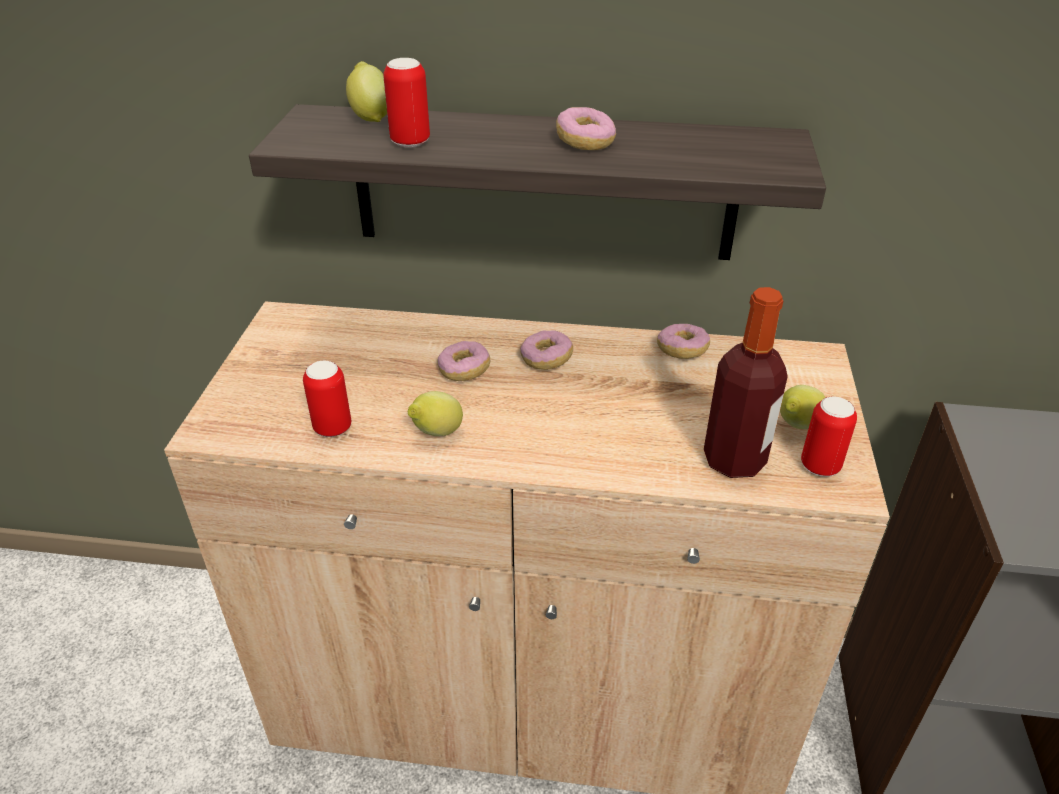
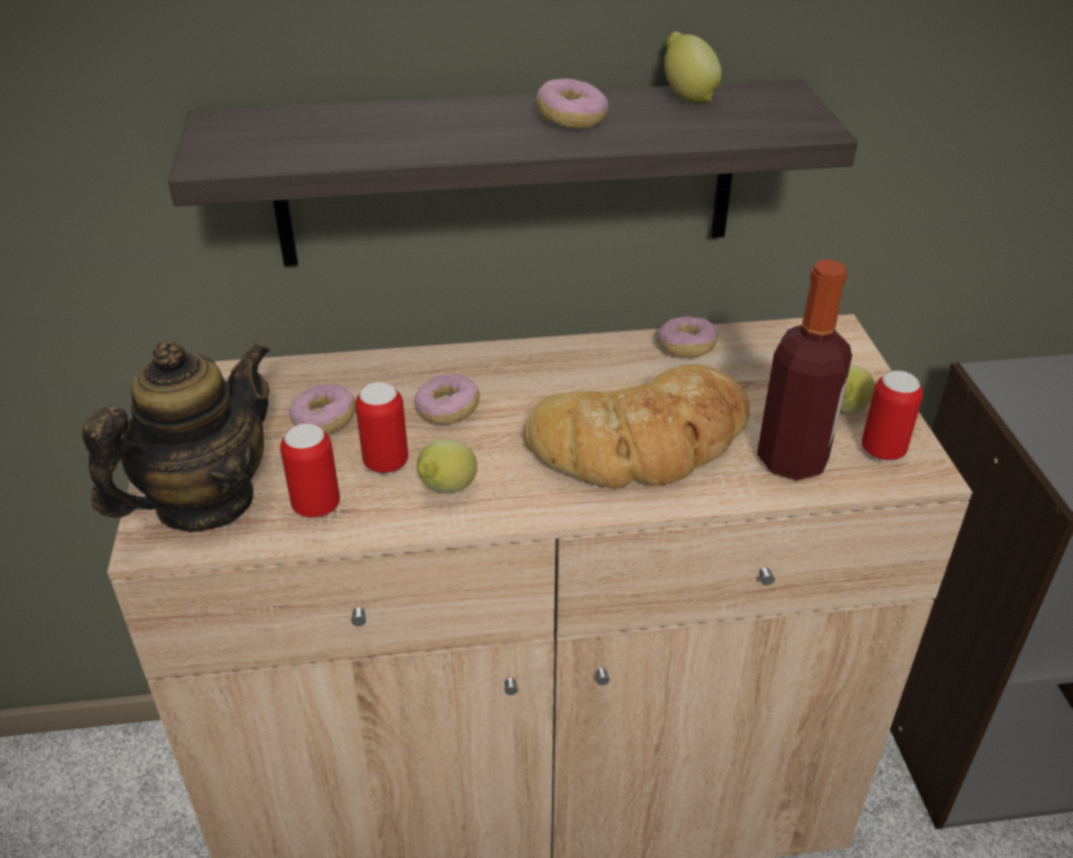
camera: 15 degrees left, 0 degrees up
(253, 410) = (205, 502): none -> teapot
(371, 117) = (297, 116): lemon -> lemon (687, 97)
(410, 142) = (365, 141): can -> can (386, 463)
(546, 359) = (538, 382): donut -> donut (324, 421)
(611, 423) = (643, 443): none -> bread

